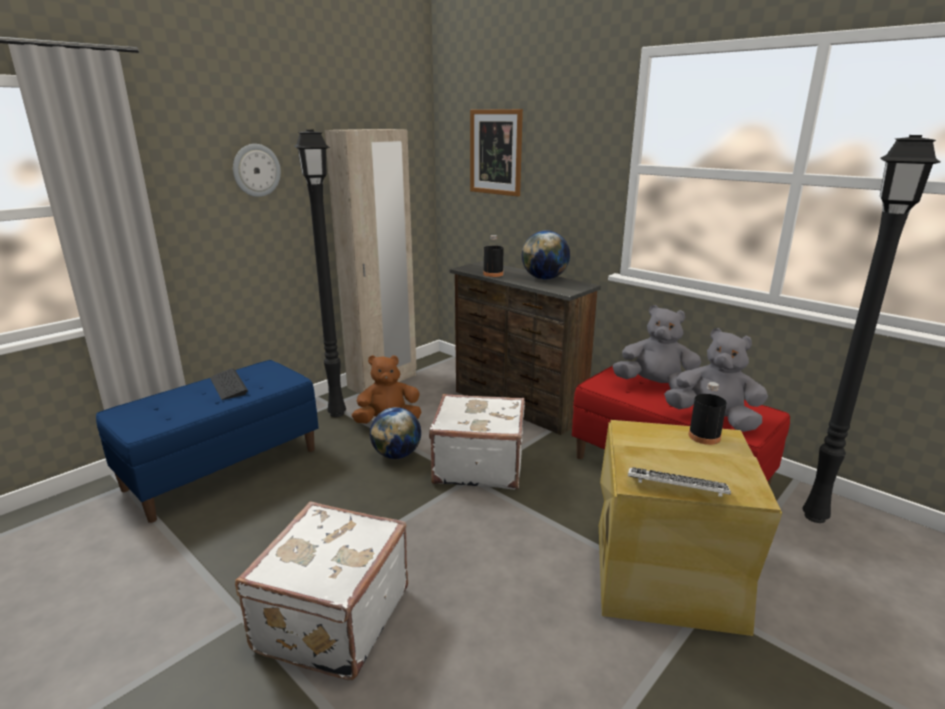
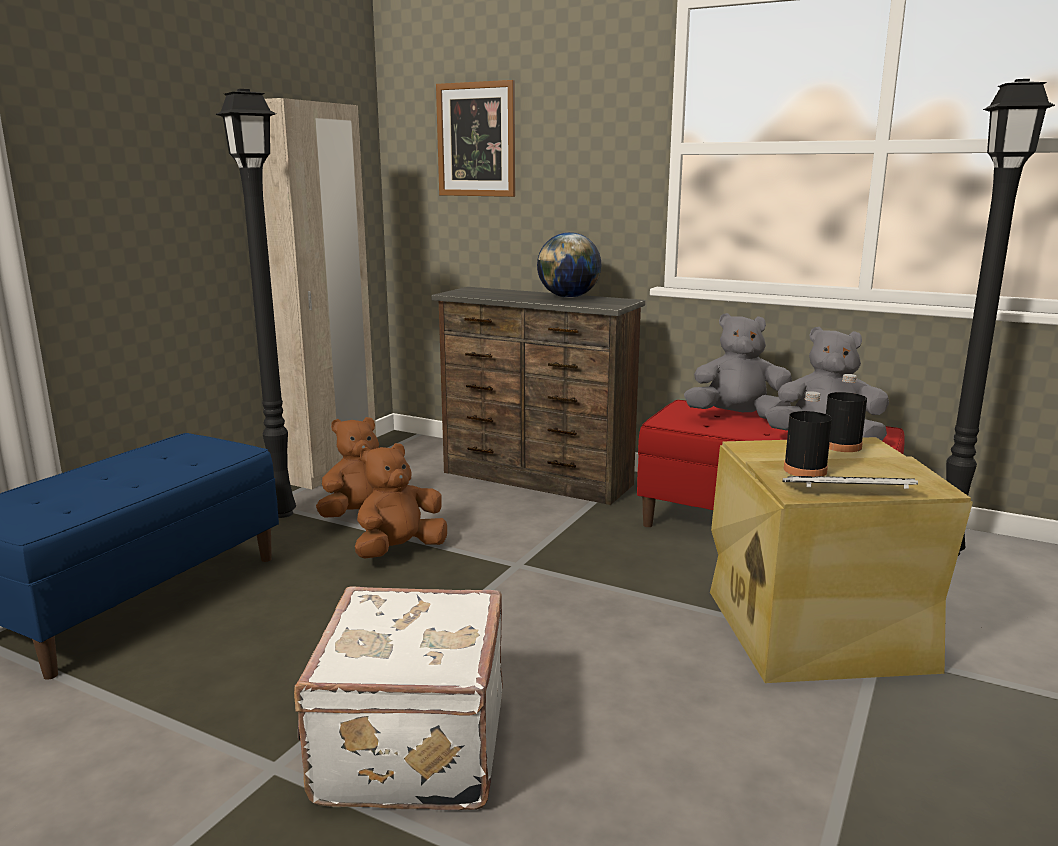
camera: 15 degrees left, 5 degrees down
(228, 385) = (141, 465): keyboard -> none
(256, 170) = (155, 150): wall clock -> none
(397, 455) = (399, 550): globe -> brown plush toy
(478, 465) = (520, 549): white suitcase -> none
(493, 274) = (497, 296): black bottle -> black bottle (805, 470)

